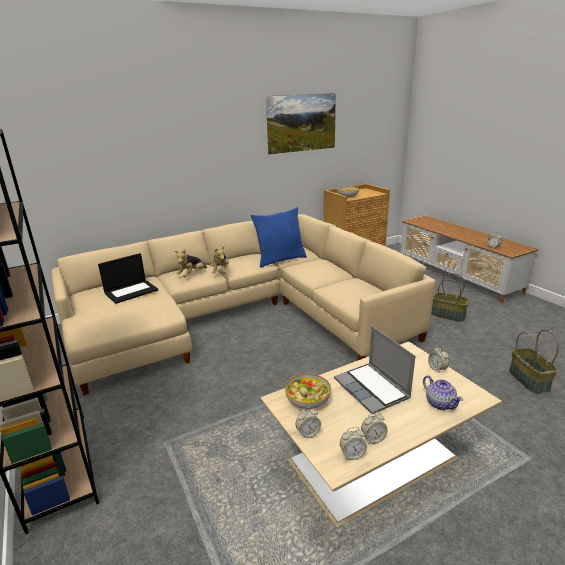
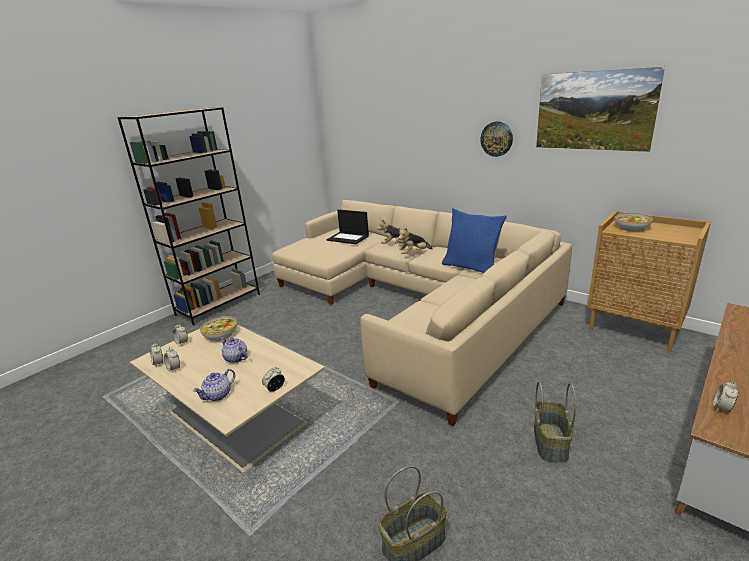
camera: 70 degrees right, 0 degrees up
(236, 152) = (496, 139): none -> wall clock
(372, 389) = (236, 358): laptop -> teapot

